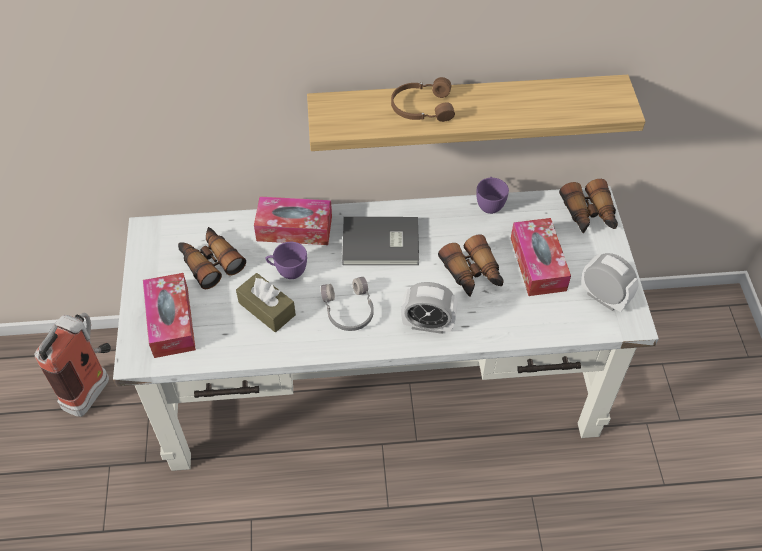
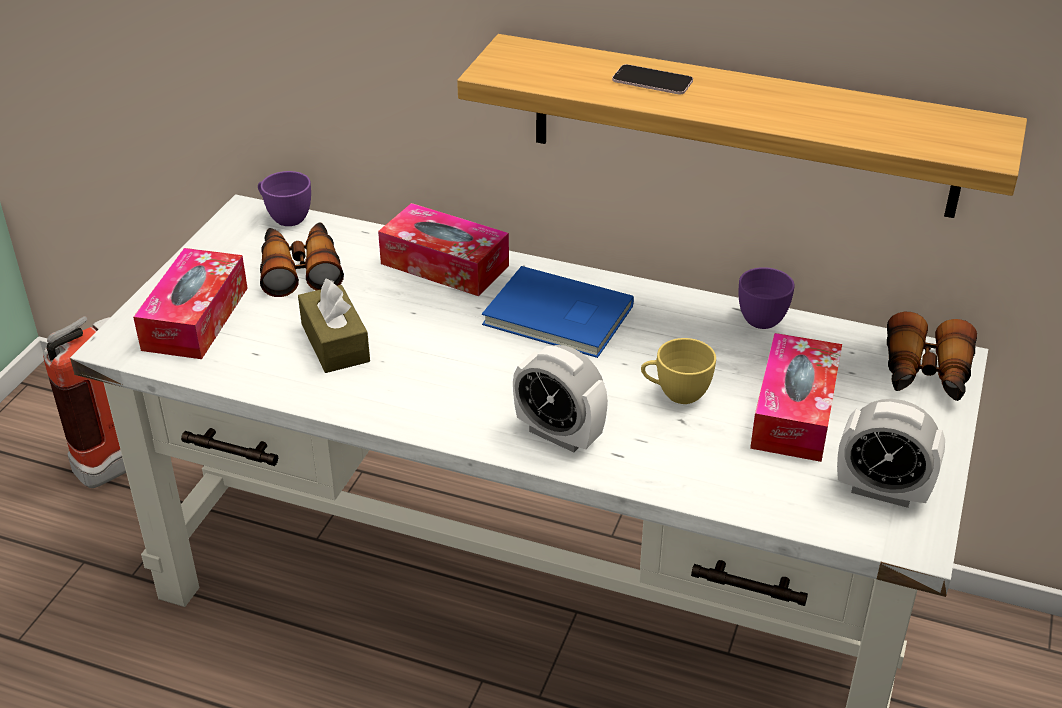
camera: 25 degrees right, 15 degrees down
(287, 271) = (398, 309): purple cup -> purple cup (285, 217)
(348, 310) = (450, 380): grey headphones -> none
(382, 244) = (558, 318): grey book -> blue book
(421, 107) = (652, 81): brown headphones -> phone
(472, 274) = (675, 393): binoculars -> yellow cup
(603, 298) = (882, 490): alarm clock -> alarm clock turned 135 degrees clockwise

